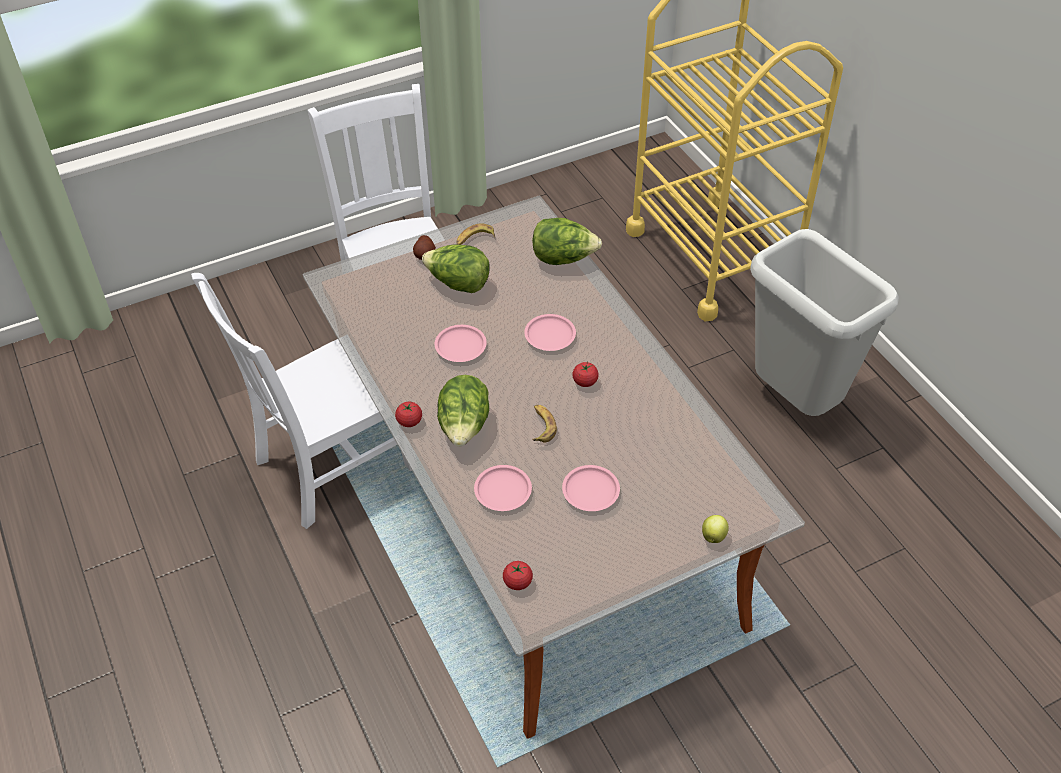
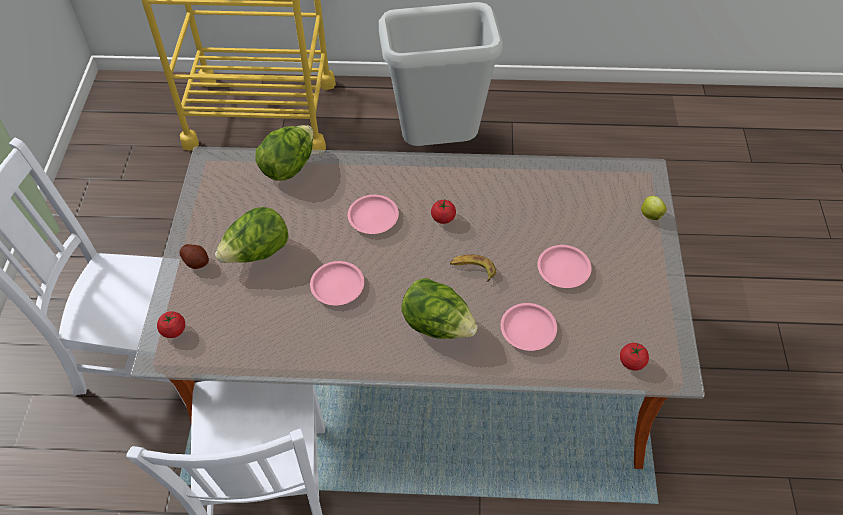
camera: 60 degrees left, 5 degrees up
(409, 421) = (402, 365): tomato -> tomato (173, 330)
(474, 239) = (209, 215): banana -> none

